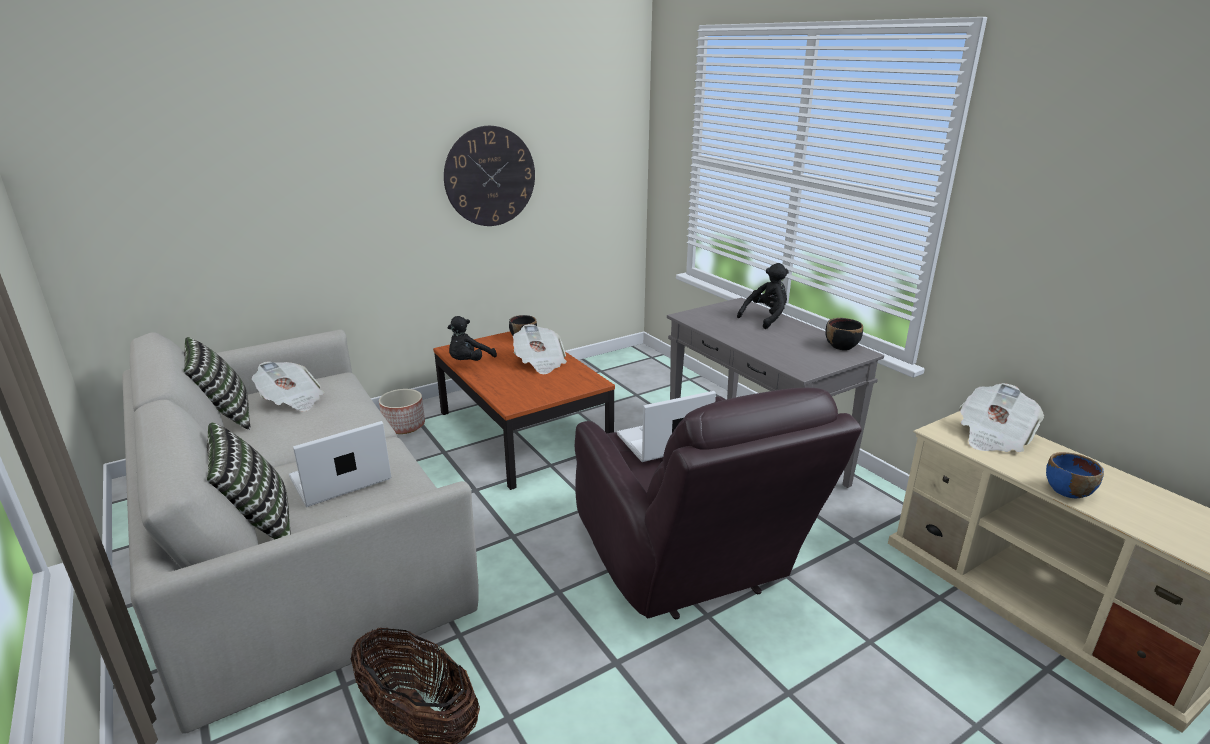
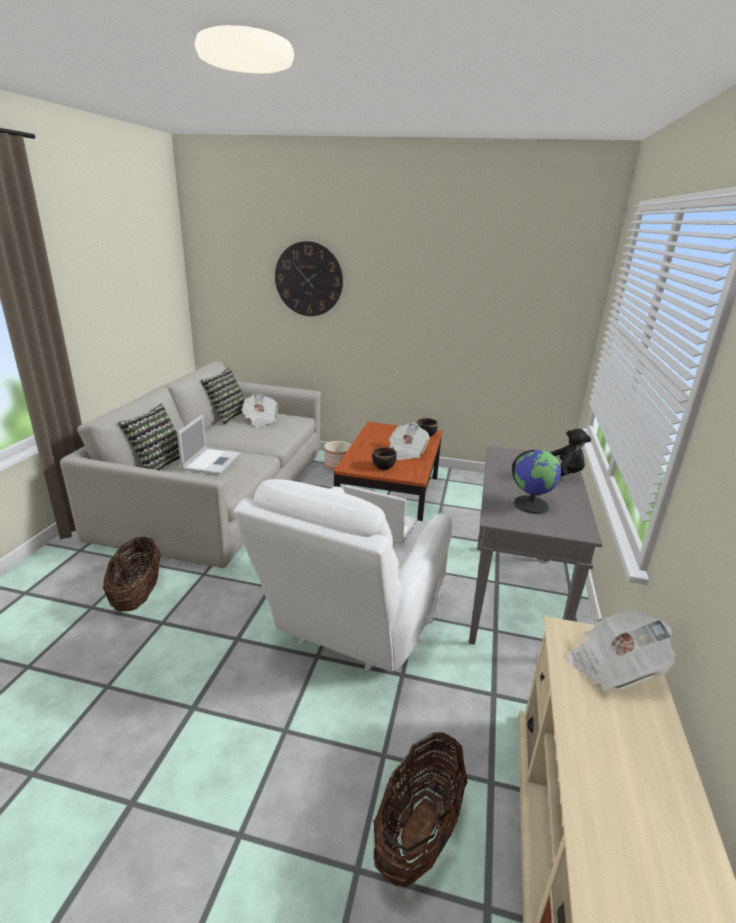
camera: 45 degrees right, 0 degrees up
(338, 480) = (212, 461): laptop -> laptop turned 90 degrees clockwise
(469, 362) = (370, 436): black plush toy -> none
(490, 176) = (444, 312): wall clock -> wall clock (308, 279)
(688, 565) = (354, 624): brown armchair -> white armchair
(796, 348) = (531, 504): none -> globe
(842, 346) = (576, 520): black bowl -> black bowl (383, 467)
(961, 667) = (418, 831): none -> basket
(1067, 491) = (583, 748): blue bowl -> none

